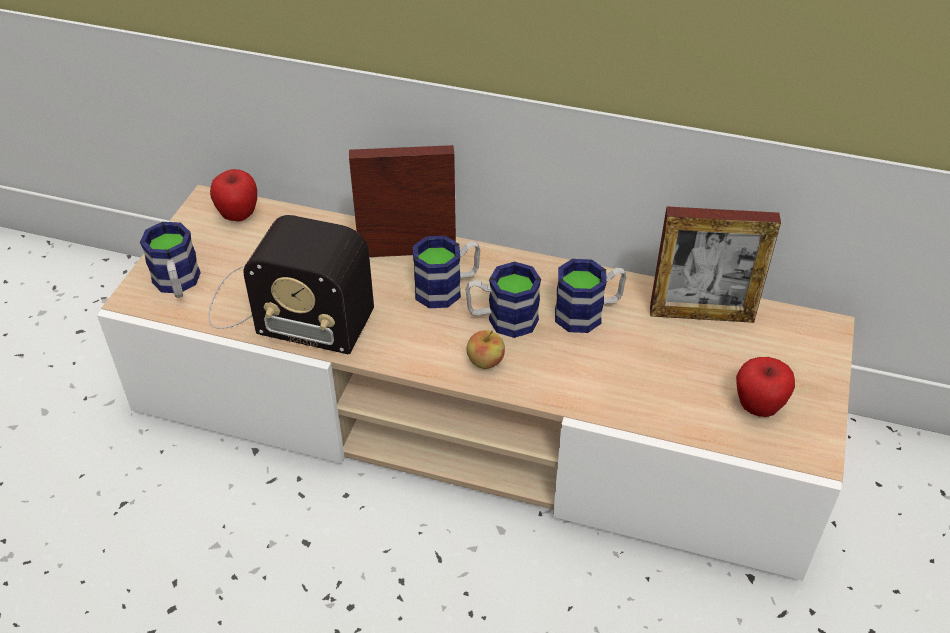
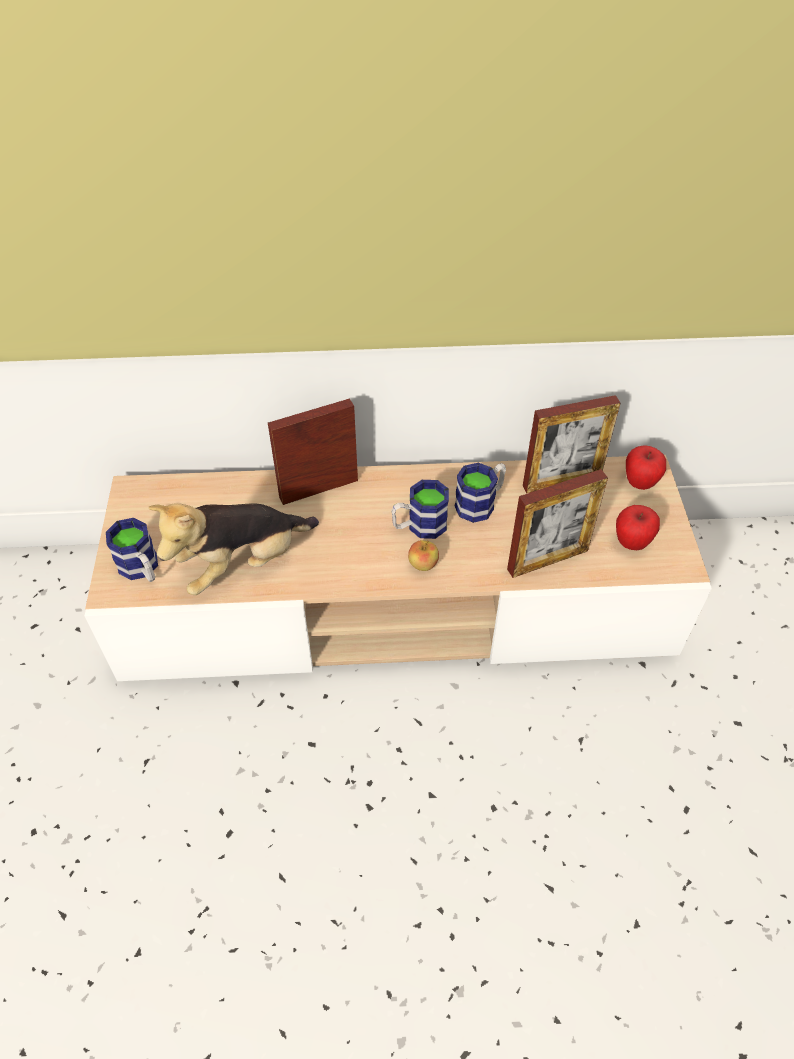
camera: 20 degrees left, 5 degrees up
(238, 215) = (163, 494): apple -> apple (640, 483)
(284, 307) = (243, 564): radio -> plush toy
(447, 288) = (365, 512): mug -> none
(639, 398) = (547, 560): none -> picture frame

